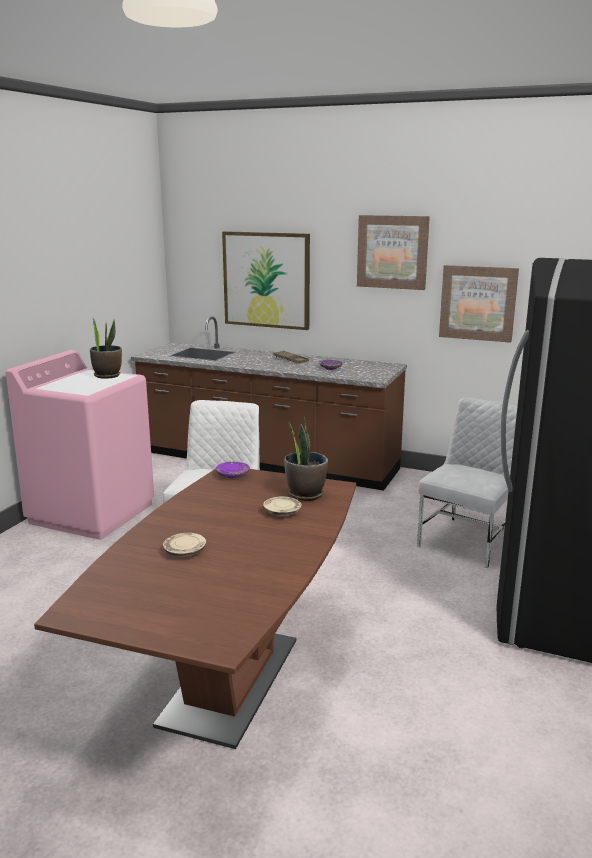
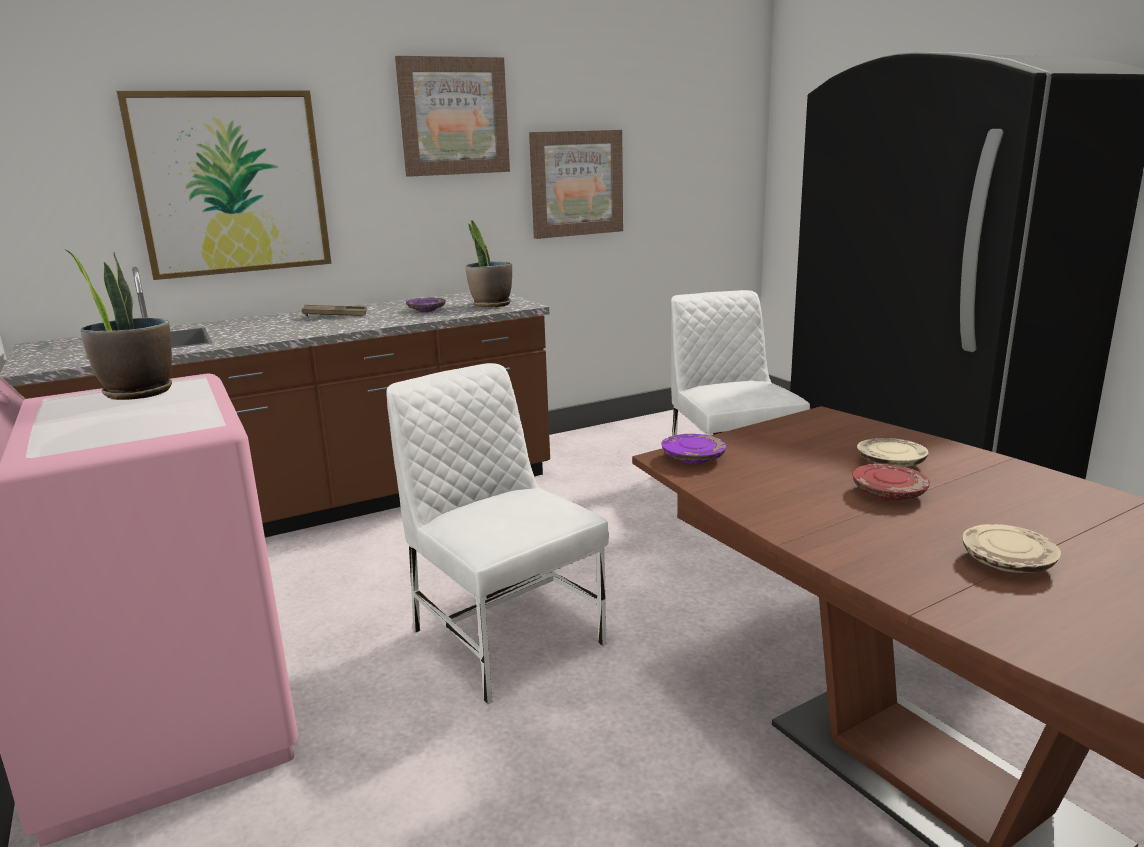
camera: 50 degrees left, 0 degrees up
(239, 518) = (889, 493): none -> red plate
(305, 494) = (833, 437): potted plant -> potted plant (491, 305)

